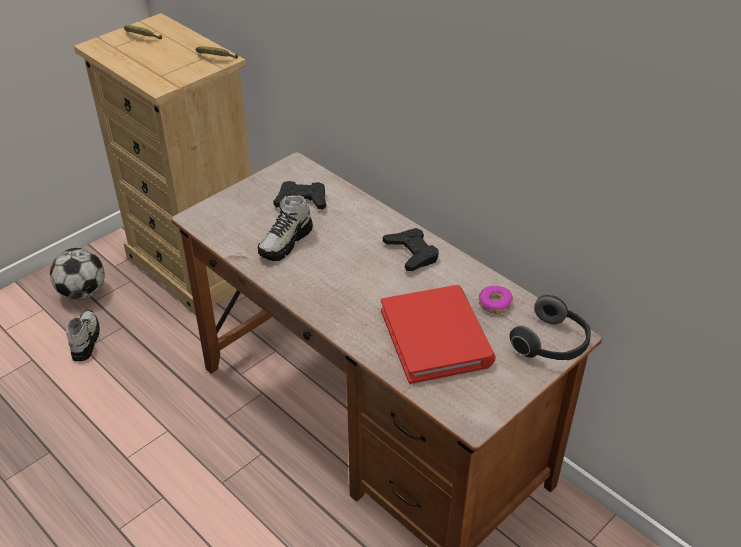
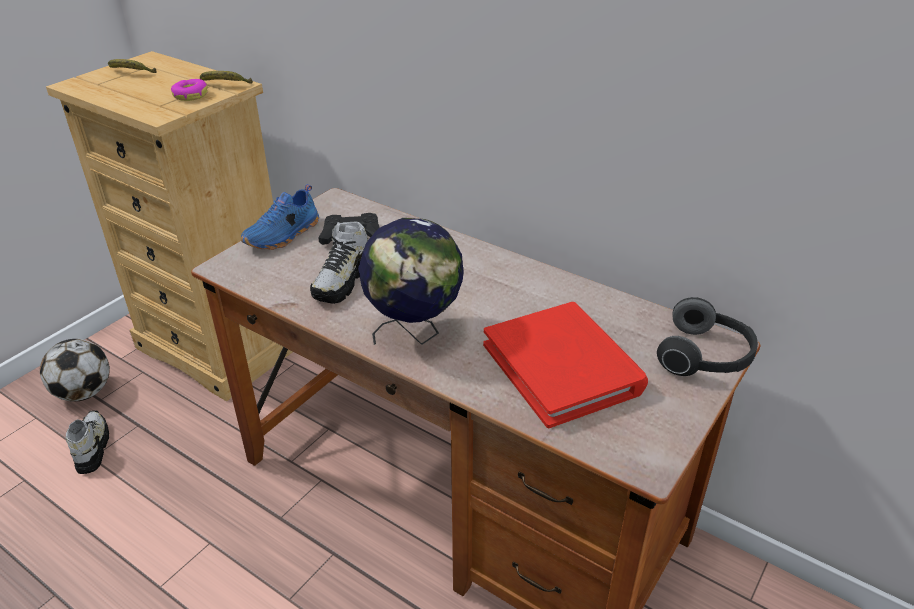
camera: 10 degrees left, 5 degrees down
(247, 194) = (284, 235): none -> blue shoe
(330, 294) = (414, 333): none -> globe
(412, 253) = (500, 277): black game controller -> none
(494, 304) = (619, 320): donut -> donut (190, 95)

